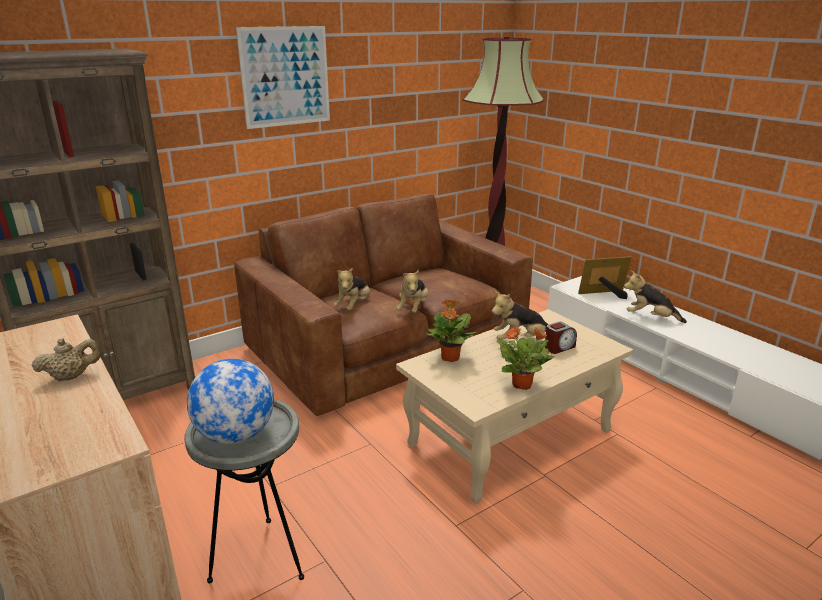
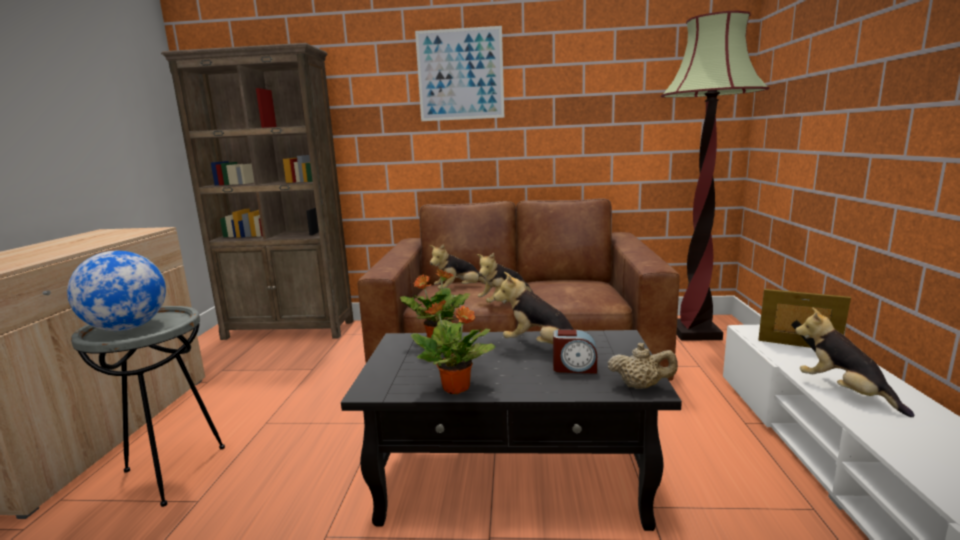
camera: 40 degrees right, 10 degrees down
(72, 377) = (70, 248): beige teapot -> beige teapot (641, 386)
(511, 437) = (513, 477): beige coffee table -> black coffee table

